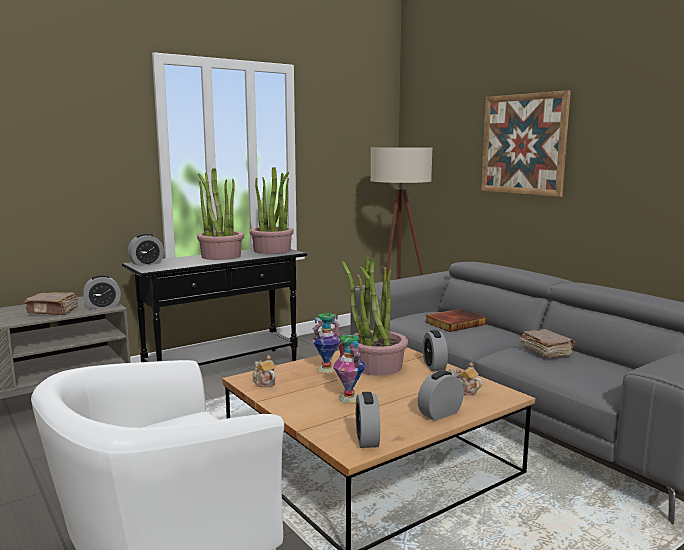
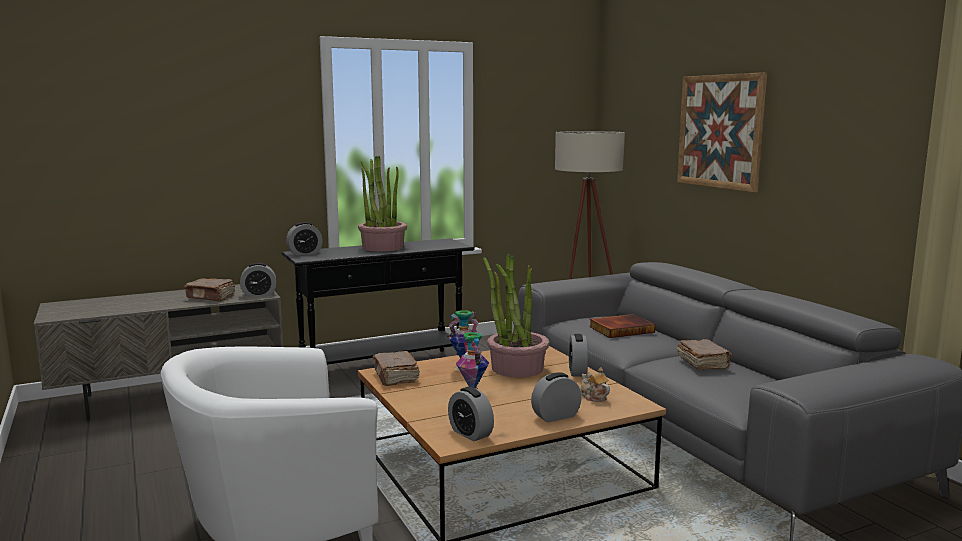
camera: 10 degrees right, 0 degrees up
(264, 383) = (395, 377): teapot -> brown book
(272, 250) = (439, 243): potted plant -> none
(367, 439) = (470, 433): alarm clock -> alarm clock turned 45 degrees counterclockwise

